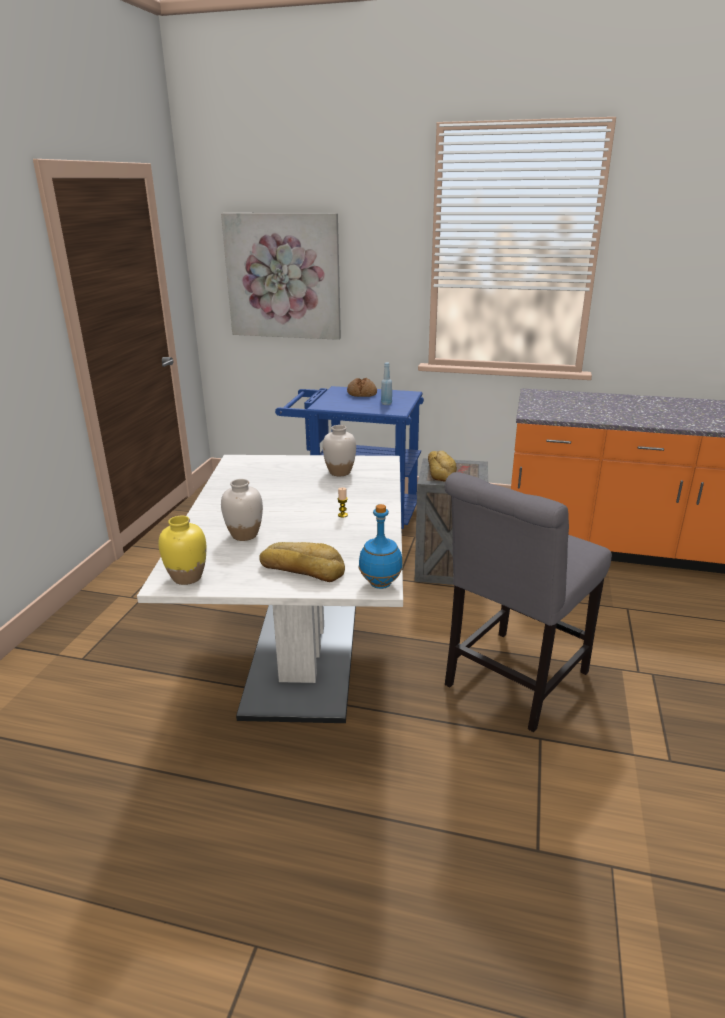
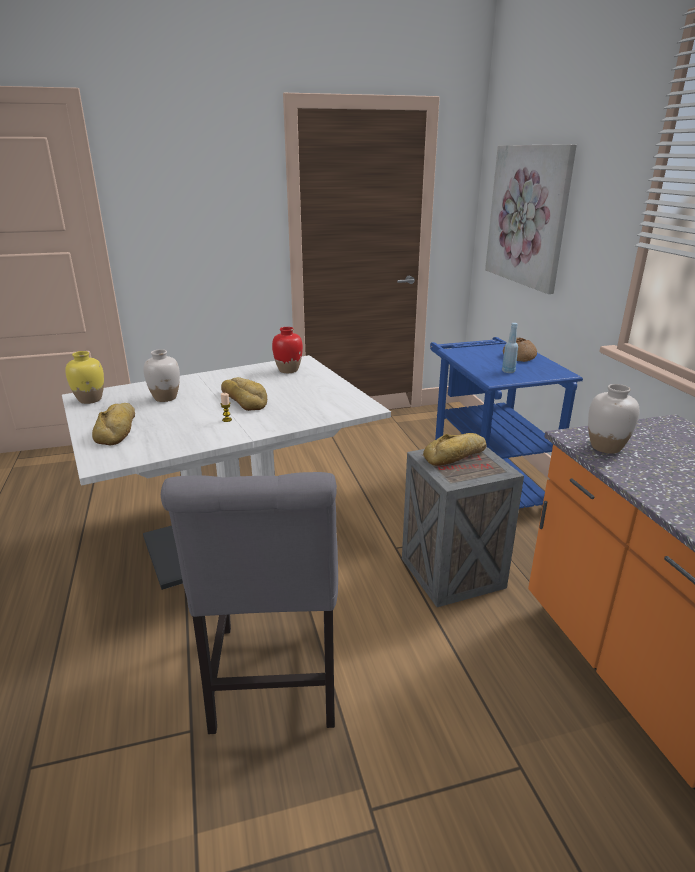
camera: 60 degrees right, 0 degrees up
(253, 470) = (288, 370): none -> red vase
(303, 500) = (244, 399): none -> bread
(339, 472) = (317, 398): white vase -> white vase (605, 447)
(380, 584) = (102, 463): blue bottle -> none
(511, 682) = (274, 682): grey chair -> grey chair turned 105 degrees counterclockwise

